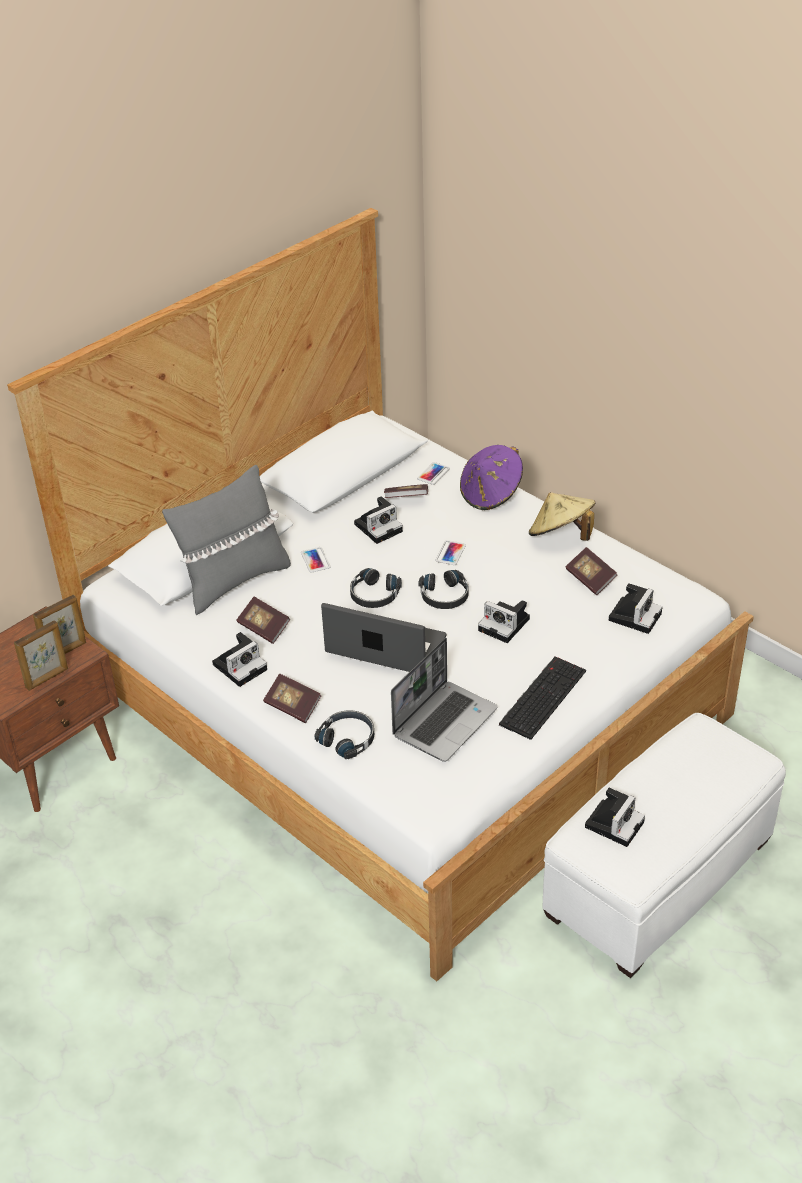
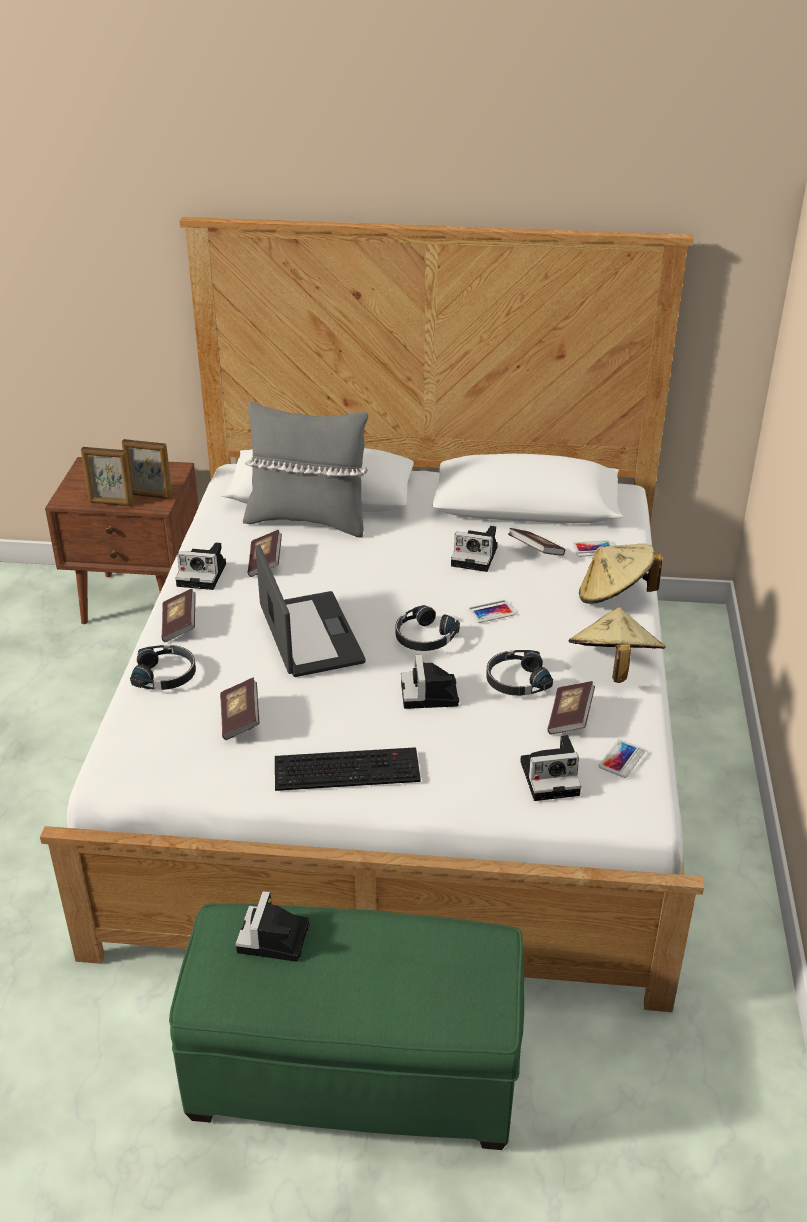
camera: 50 degrees right, 5 degrees down
(315, 560) = (387, 546): phone -> phone (621, 759)
(374, 595) = (376, 597): black headphones -> black headphones (516, 681)
(444, 721) = (240, 719): laptop -> book
(491, 494) = (614, 596): purple hat -> beige hat
(614, 823) = (273, 940): camera -> camera turned 105 degrees clockwise
(658, 878) = (355, 1071): white ottoman -> green ottoman

